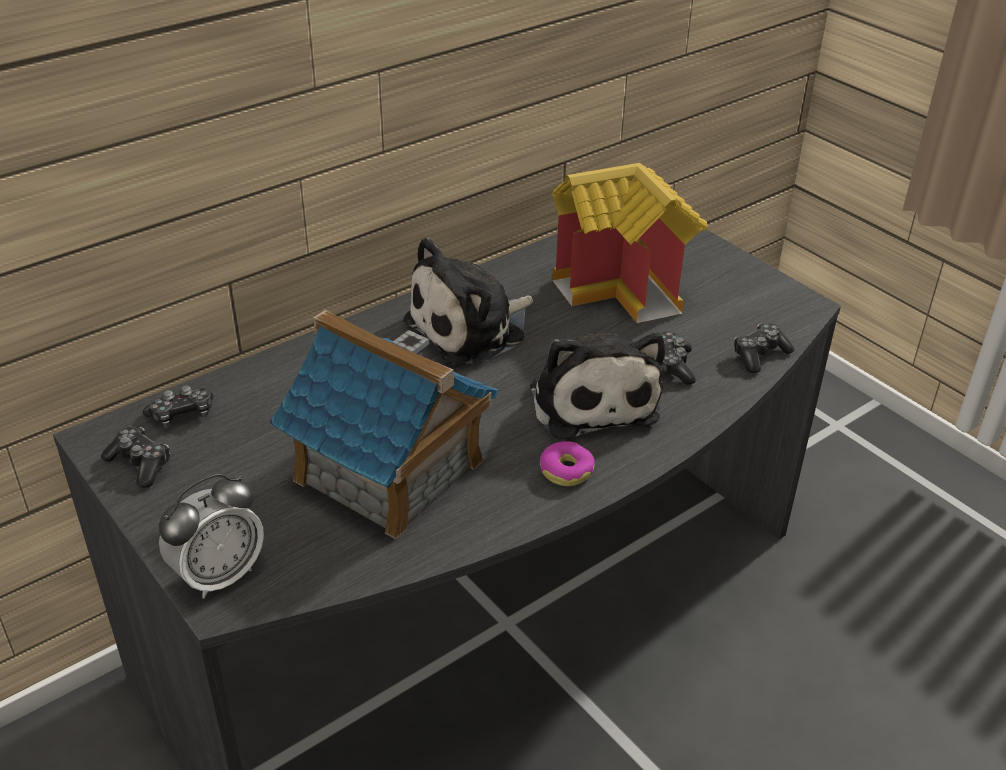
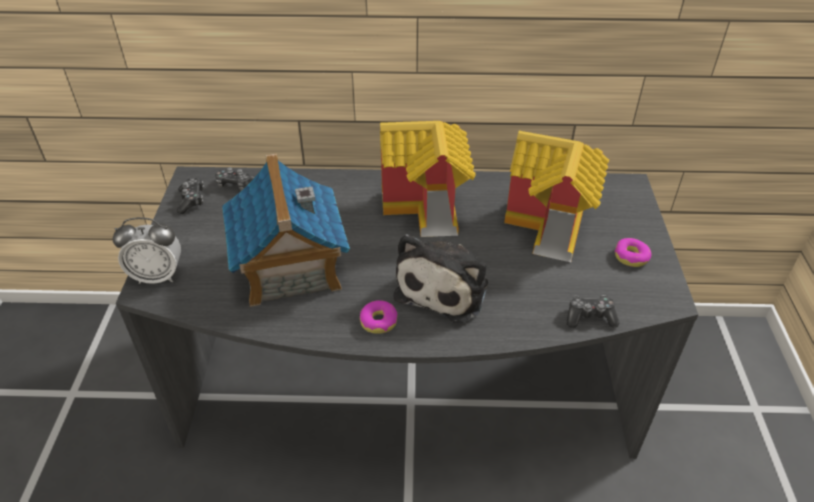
camera: 40 degrees right, 5 degrees up
(472, 329) = (428, 208): plush toy -> toy house
(672, 365) = (521, 293): game controller -> none
(729, 282) = (631, 257): none -> donut

